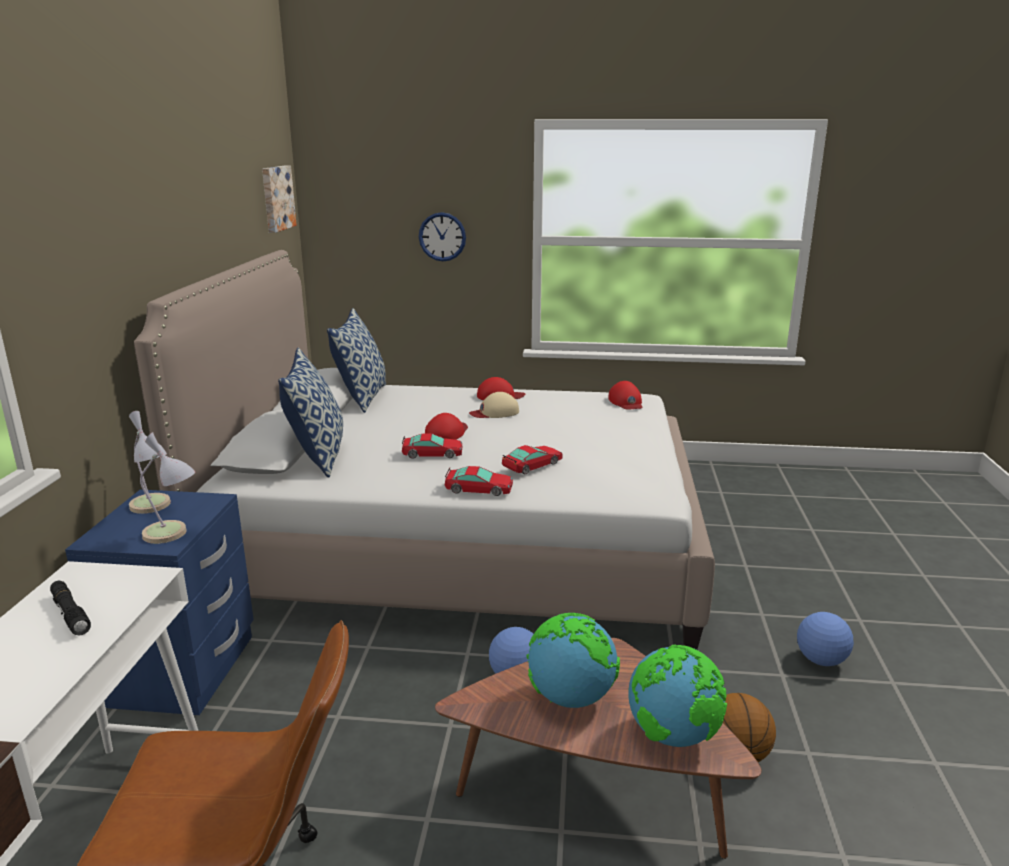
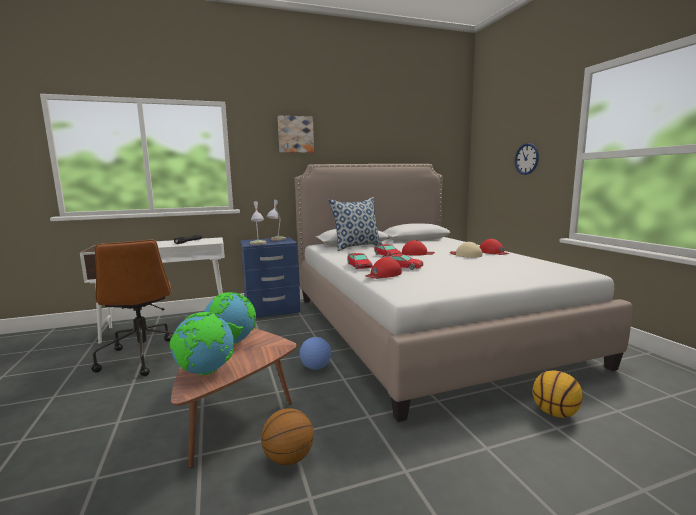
camera: 65 degrees right, 10 degrees down
(276, 198) = (444, 140): picture -> picture (295, 134)
(361, 397) = (434, 240): pillow -> none
(626, 402) = (560, 270): red cap -> red cap (383, 274)
(722, 554) = (555, 413): none -> basketball
(821, 660) = (451, 494): football -> none

